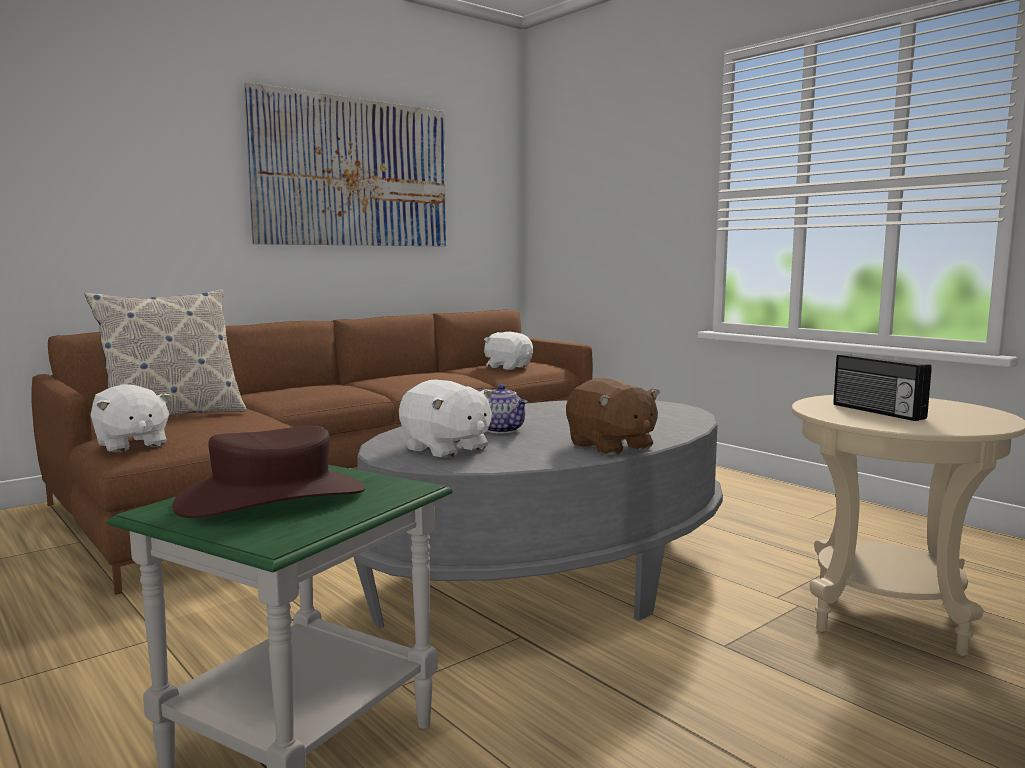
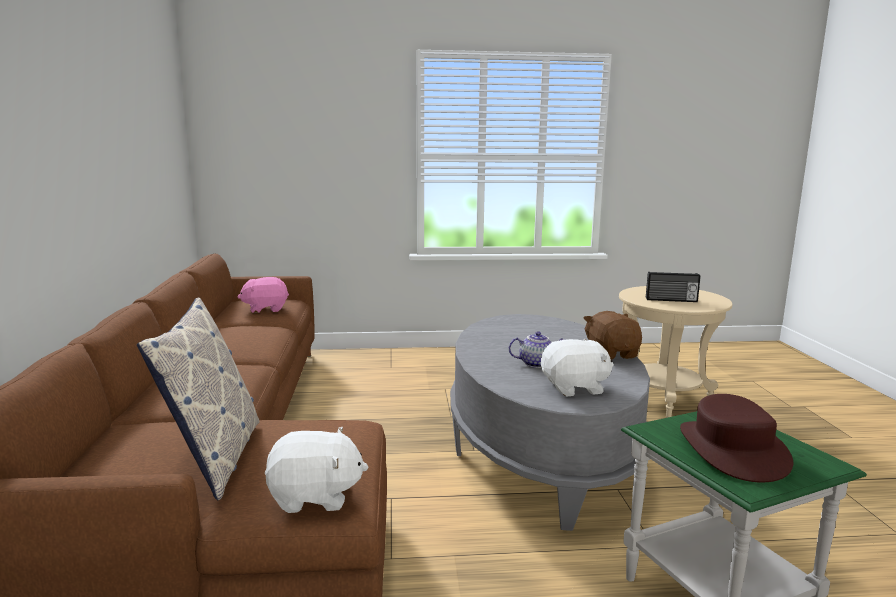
camera: 55 degrees left, 5 degrees up
(353, 173) = (107, 128): picture -> none
(507, 367) = (265, 309): white plush toy -> pink plush toy
(610, 446) = (611, 354): brown plush toy -> brown plush toy turned 105 degrees counterclockwise

